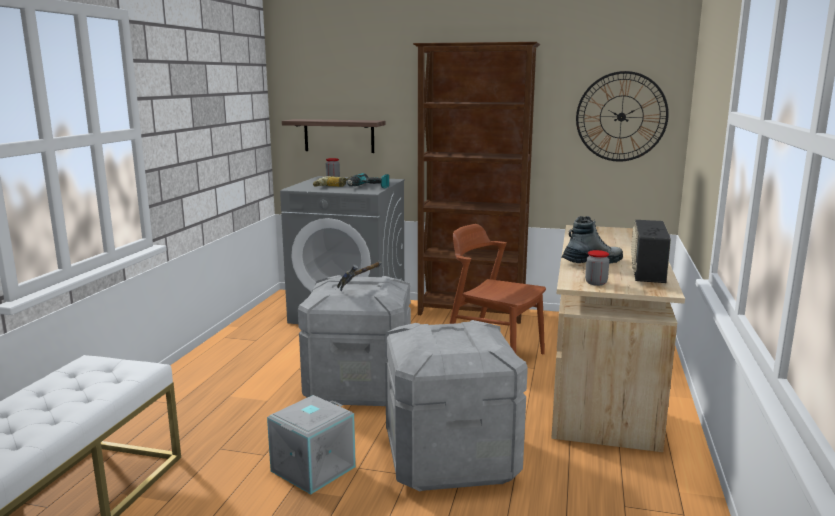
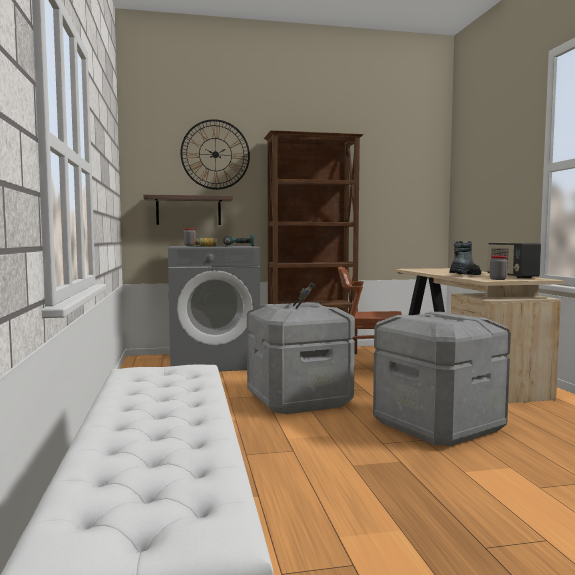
camera: 25 degrees left, 10 degrees down
(312, 468) = (348, 450): grey storage box -> none
(621, 117) = (407, 195): wall clock -> wall clock (215, 154)

